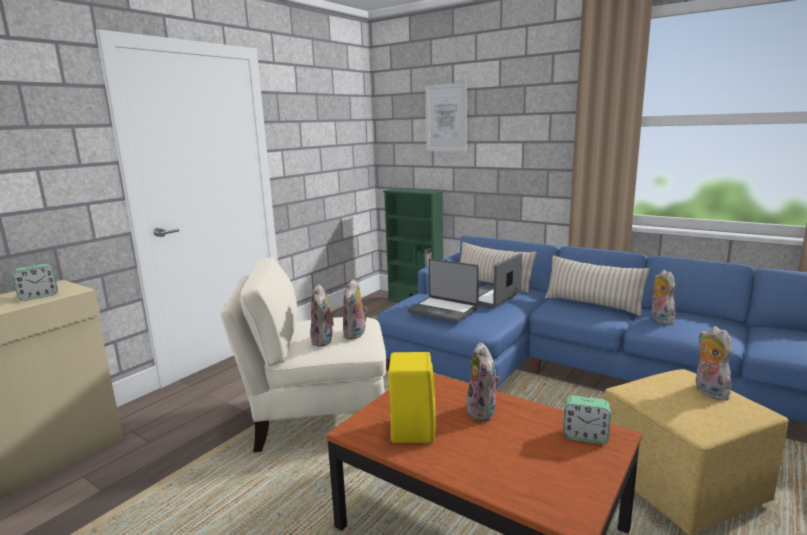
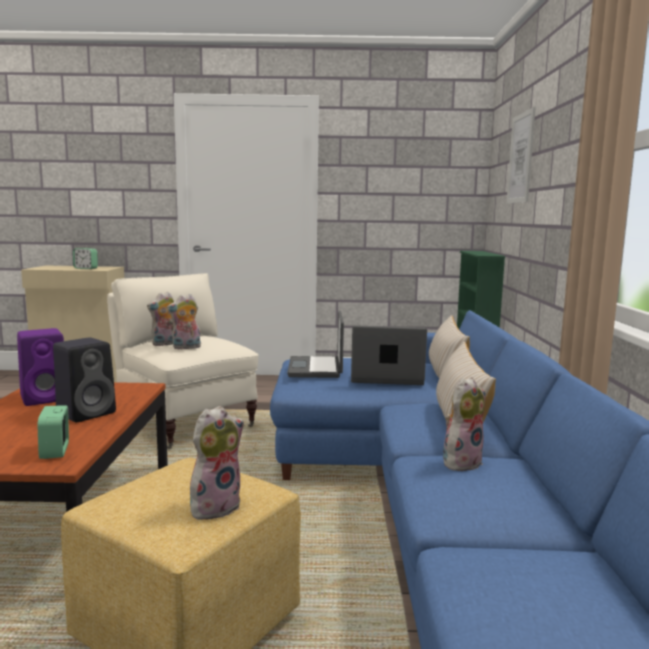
camera: 55 degrees right, 5 degrees down
(412, 429) = (46, 398): yellow speaker -> purple speaker
(483, 412) = (87, 413): plush toy -> black speaker

